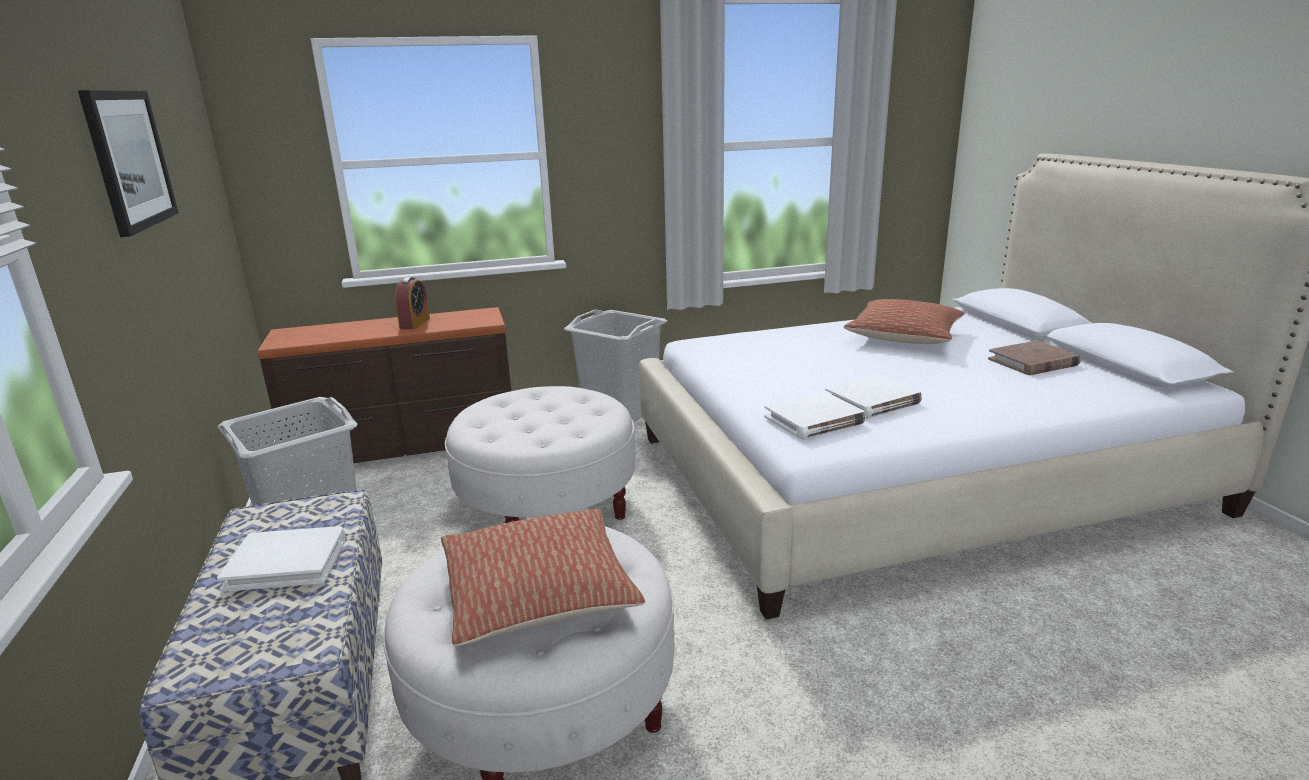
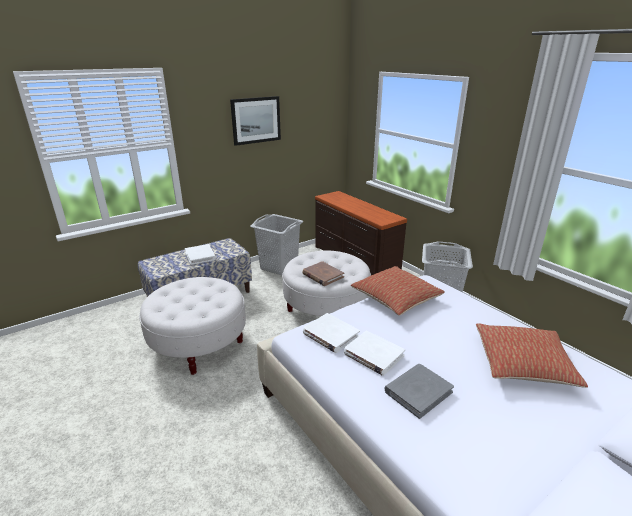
camera: 70 degrees right, 5 degrees up
(415, 323) = (366, 209): alarm clock -> none
(539, 594) = (187, 301): pillow -> pillow (396, 298)
(953, 390) = (418, 391): none -> grey book
(1033, 362) = (527, 445): brown book -> brown book (322, 275)

